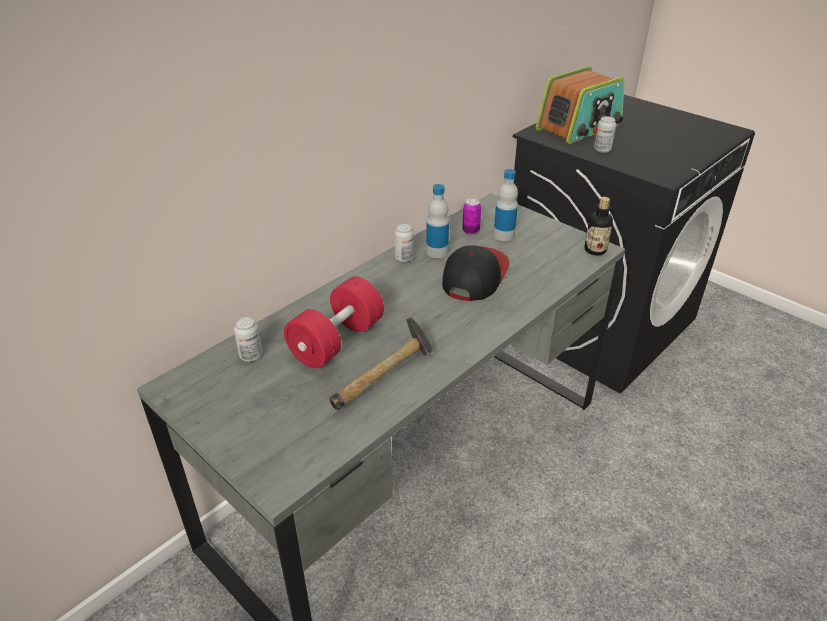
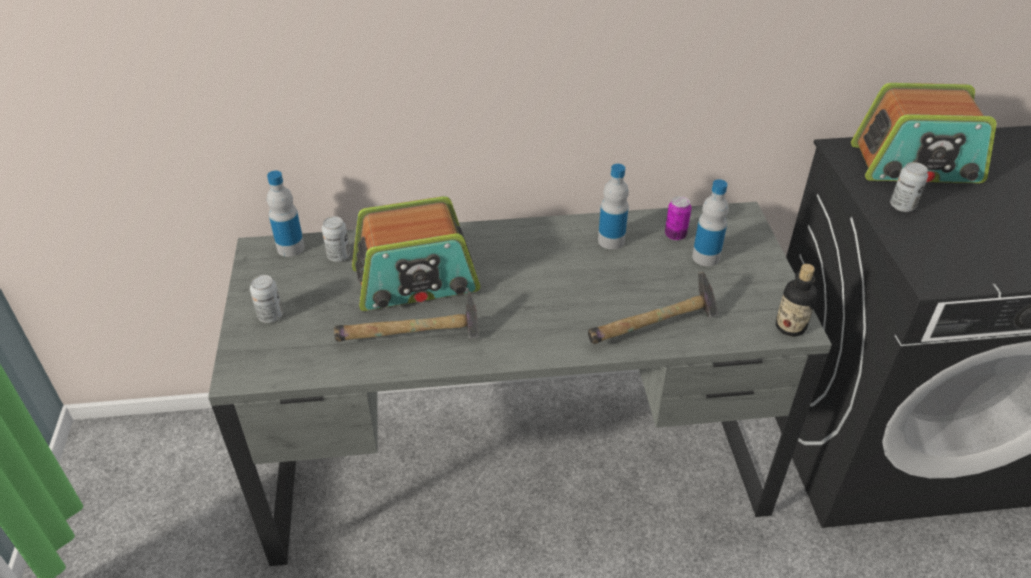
camera: 40 degrees right, 5 degrees up
(199, 371) = (290, 248): none -> bottle
(337, 341) = (416, 281): red dumbbell -> radio
(404, 258) = (571, 231): can -> can (270, 316)
(474, 276) = (616, 285): cap -> none
(528, 287) = (655, 327): none -> hammer

